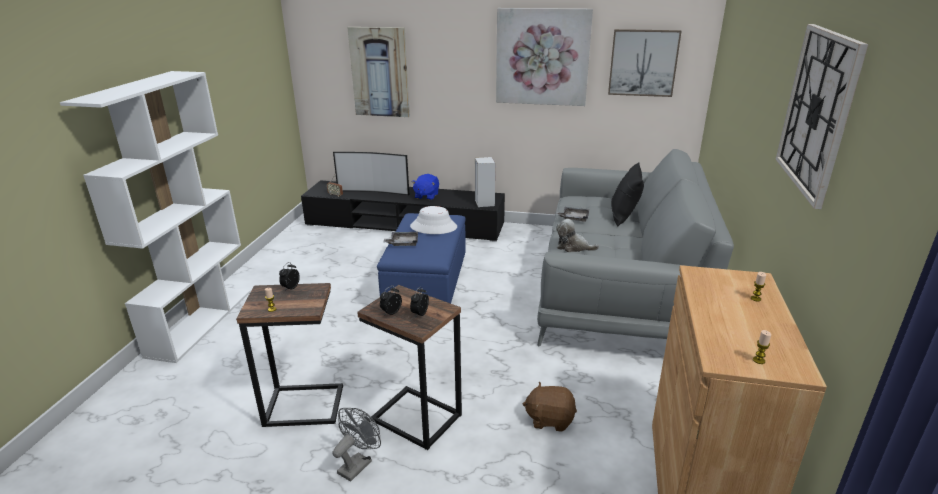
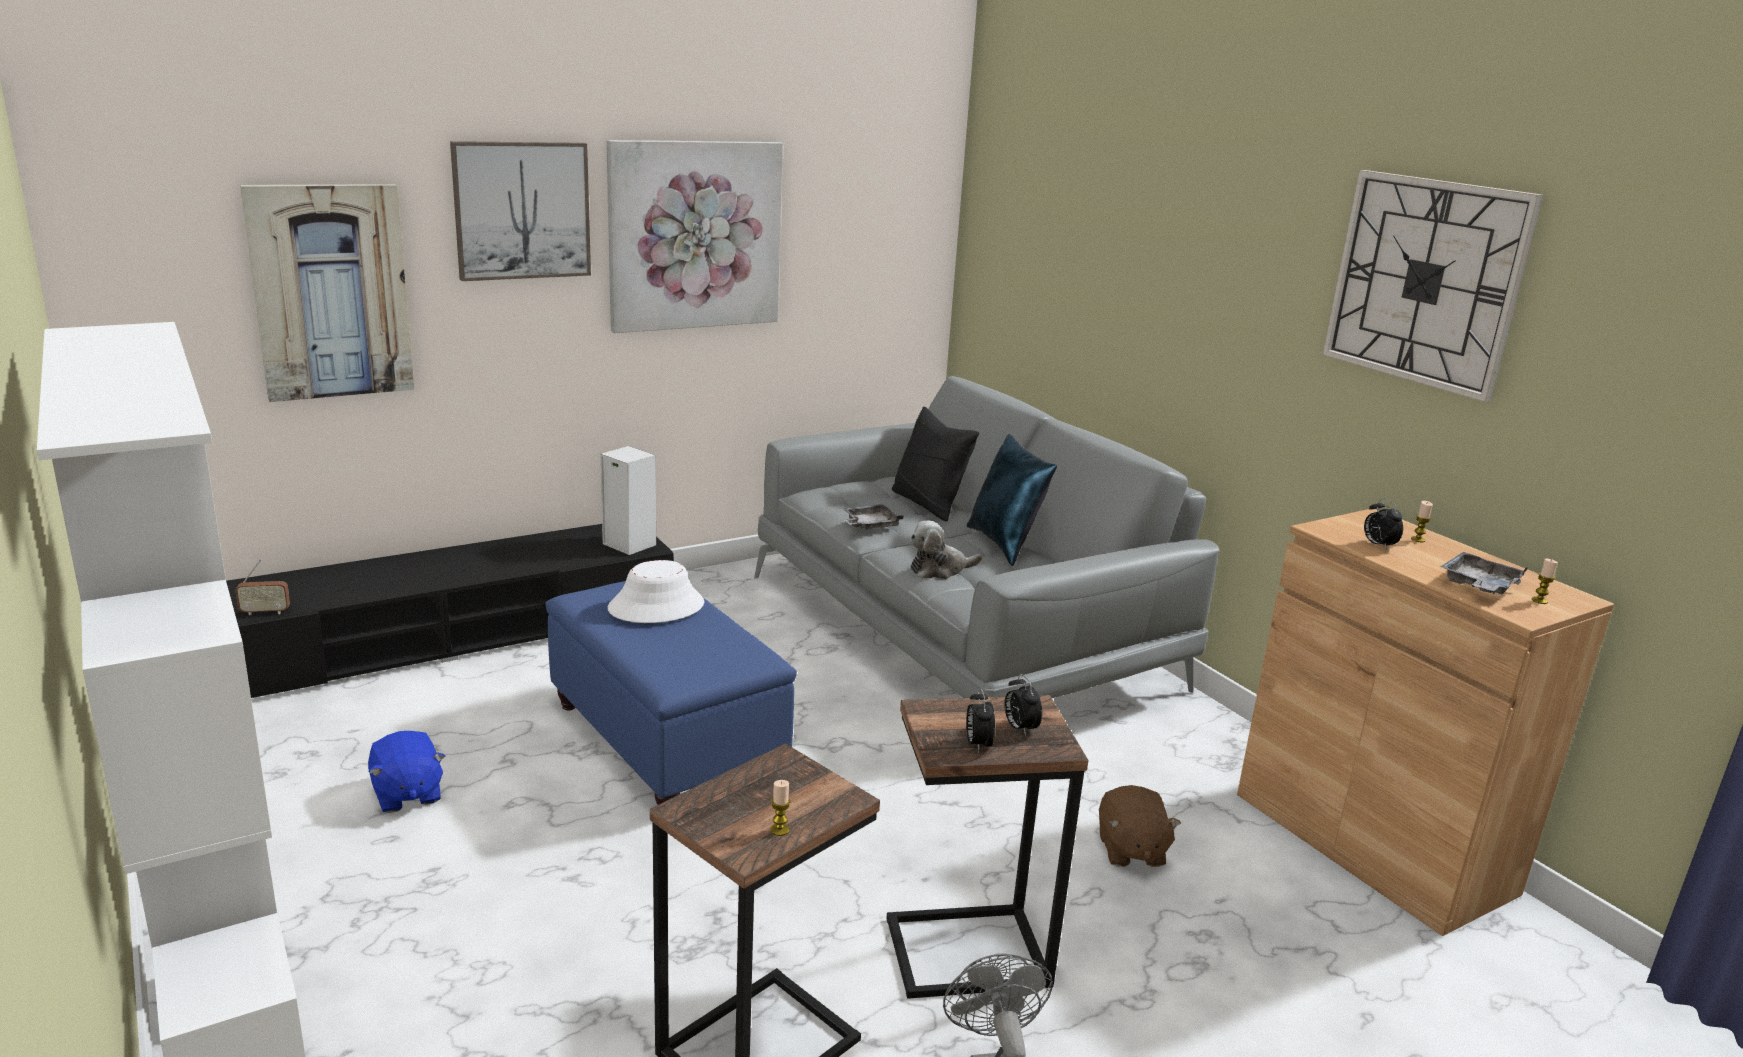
camera: 45 degrees left, 5 degrees down
(290, 288) = (734, 781): alarm clock -> alarm clock (1378, 545)
(374, 191) = (353, 581): television -> none
(403, 243) = (650, 652): grey tray -> grey tray (1479, 586)
(426, 196) = (491, 561): blue plush toy -> blue plush toy (407, 794)
(550, 419) = (1130, 850): brown plush toy -> brown plush toy turned 60 degrees counterclockwise
(630, 245) = (1005, 544): none -> blue pillow
(643, 63) = (861, 236): picture -> picture (522, 210)

